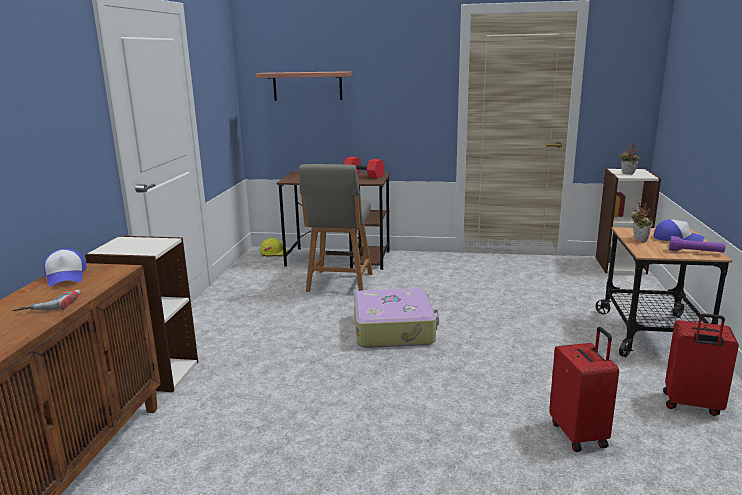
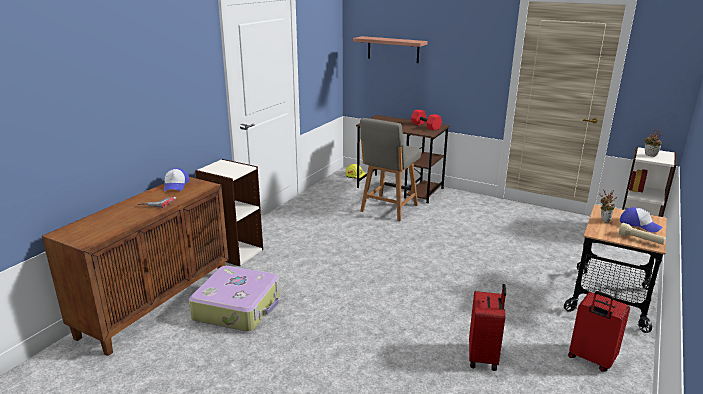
camera: 20 degrees right, 5 degrees up
(394, 329) = (405, 253): suitcase -> suitcase (238, 307)
(695, 252) = (640, 240): purple flashlight -> beige flashlight

